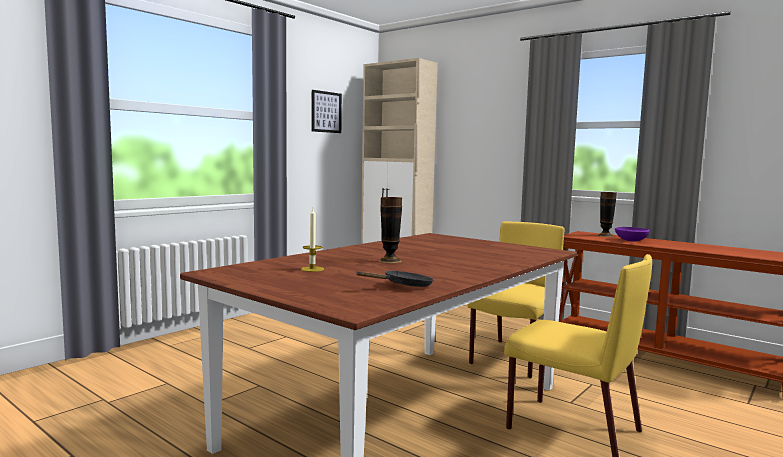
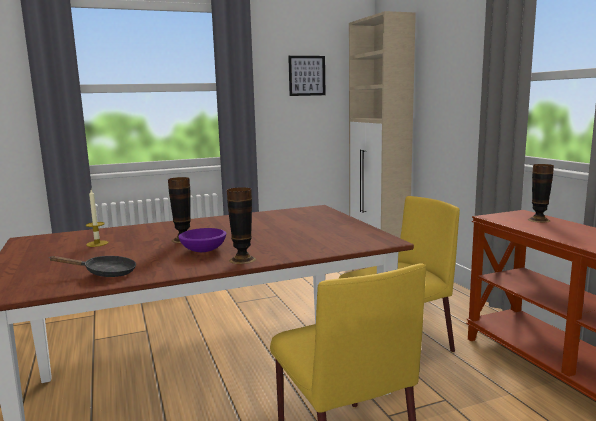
camera: 30 degrees right, 5 degrees up
(489, 268) = (242, 259): none -> vase
(631, 240) = (555, 230): purple bowl -> purple bowl (203, 250)

